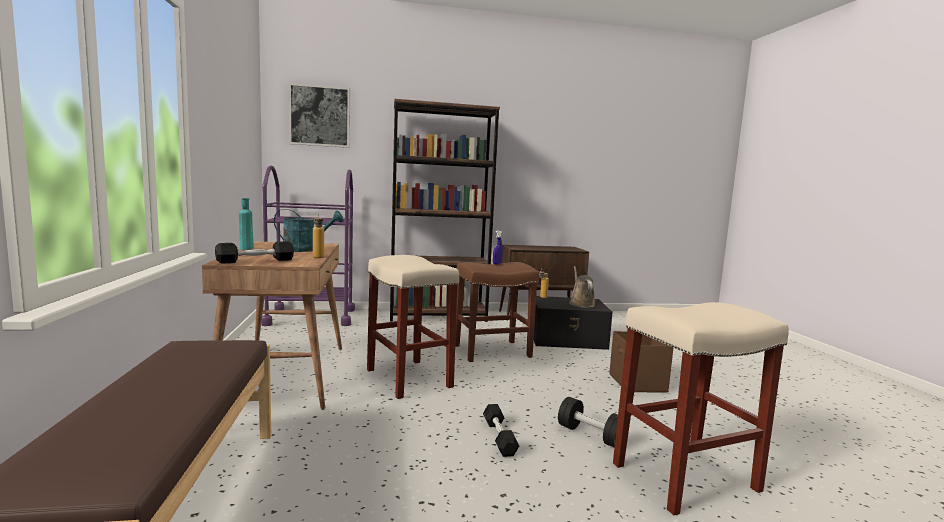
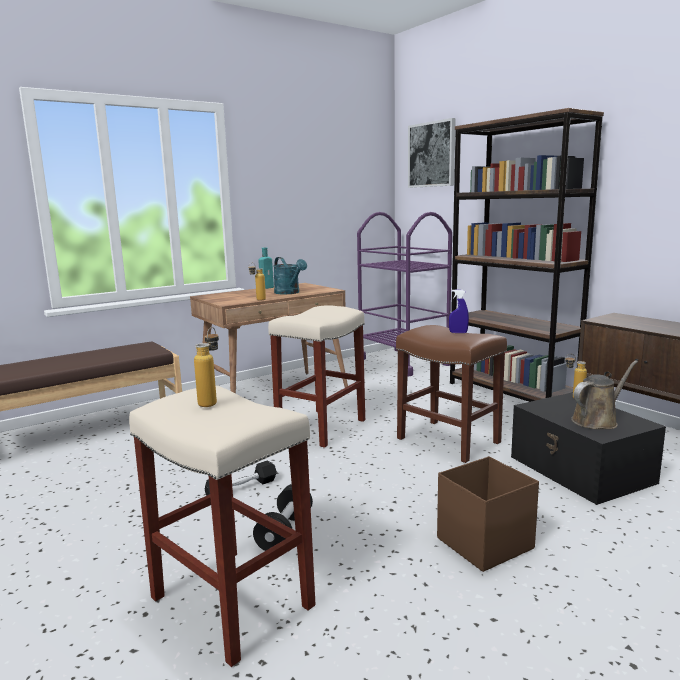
camera: 65 degrees right, 5 degrees up
(256, 261) = (220, 297): black dumbbell -> none
(690, 310) = (211, 401): none -> bottle

